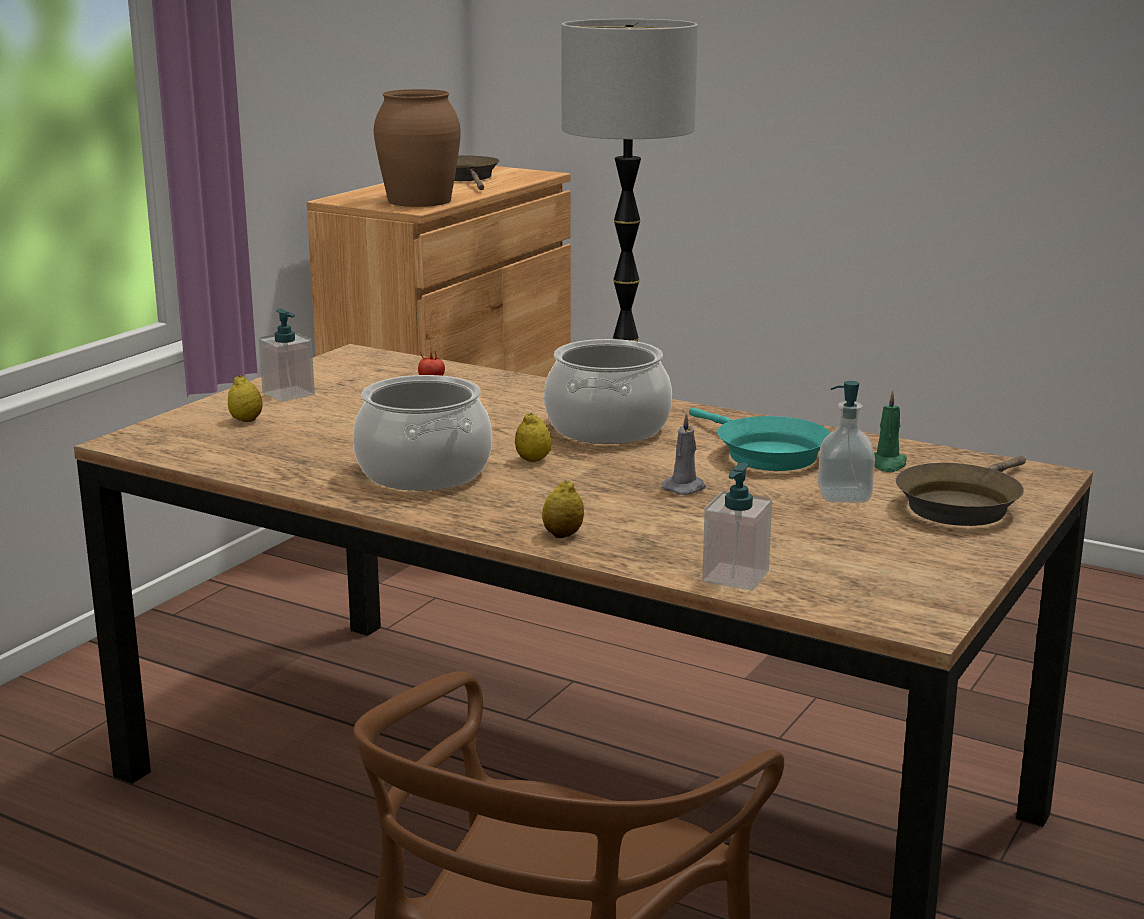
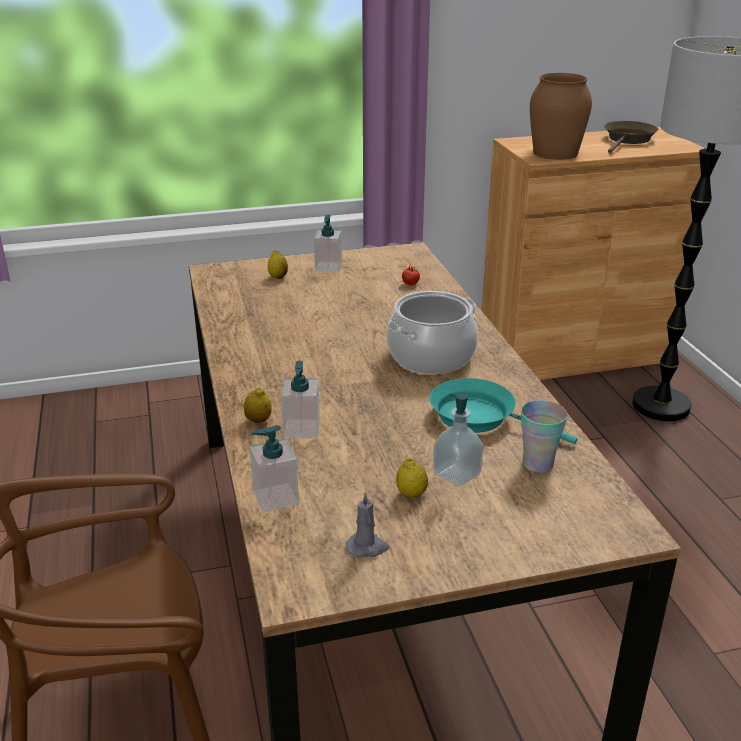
camera: 45 degrees right, 10 degrees up
(425, 472) = (284, 346): cooking pot -> none
(533, 460) = (348, 362): lemon -> lemon (411, 494)
(625, 523) = (301, 429): none -> soap dispenser
(685, 488) = (382, 420): grey candle -> grey candle (367, 547)
(765, 453) = (479, 417): turquoise frying pan -> turquoise frying pan turned 105 degrees clockwise
(887, 464) = (538, 464): green candle -> cup
(961, 505) = (515, 522): brown frying pan -> none

